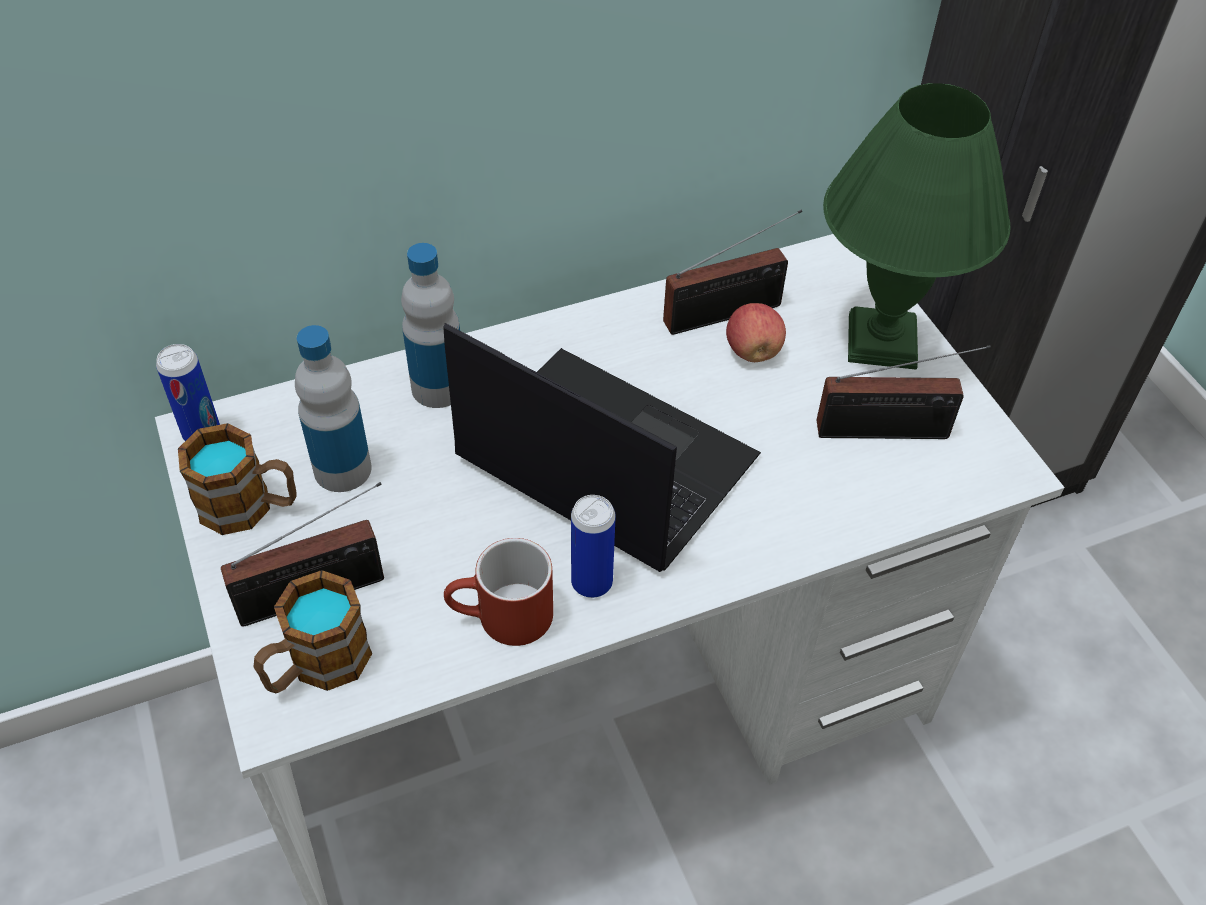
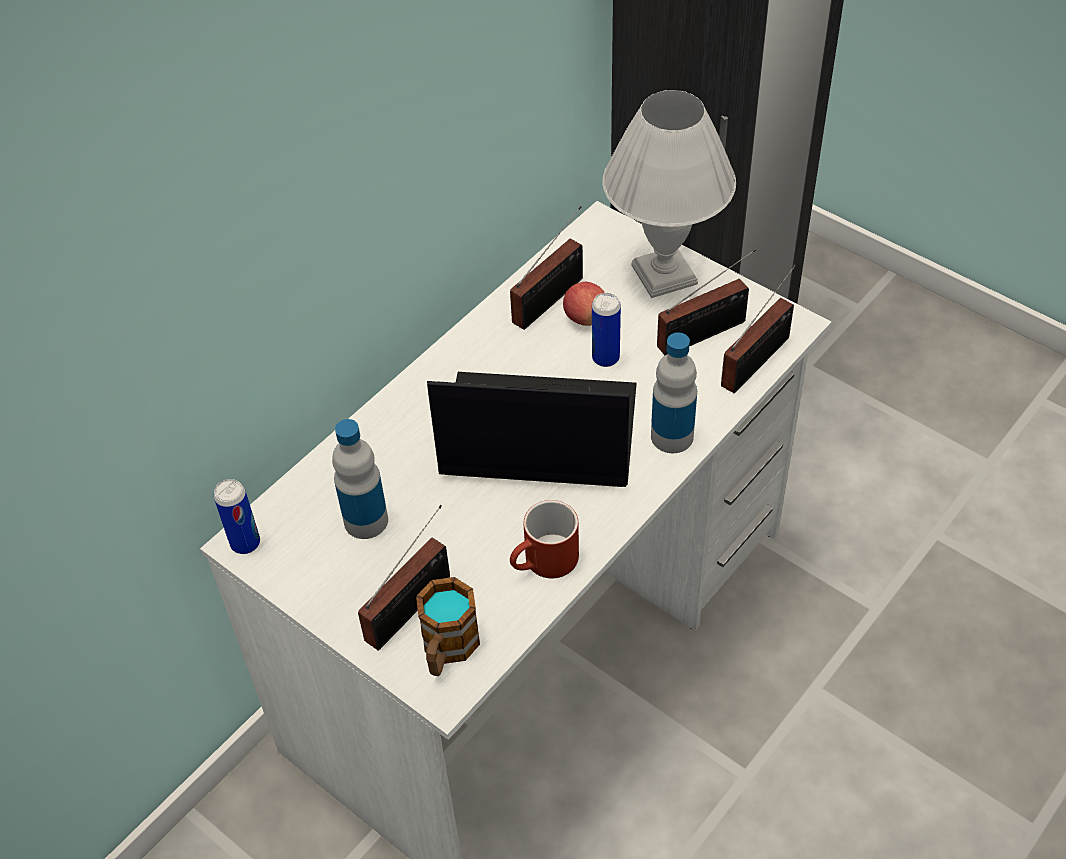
camera: 25 degrees left, 0 degrees up
(250, 506) = (321, 574): mug -> none
(438, 387) = (390, 436): bottle -> bottle (672, 436)
(591, 582) = (585, 514): can -> can (605, 358)
(884, 341) = (665, 273): green table lamp -> white table lamp
(937, 492) = (759, 359): none -> radio

